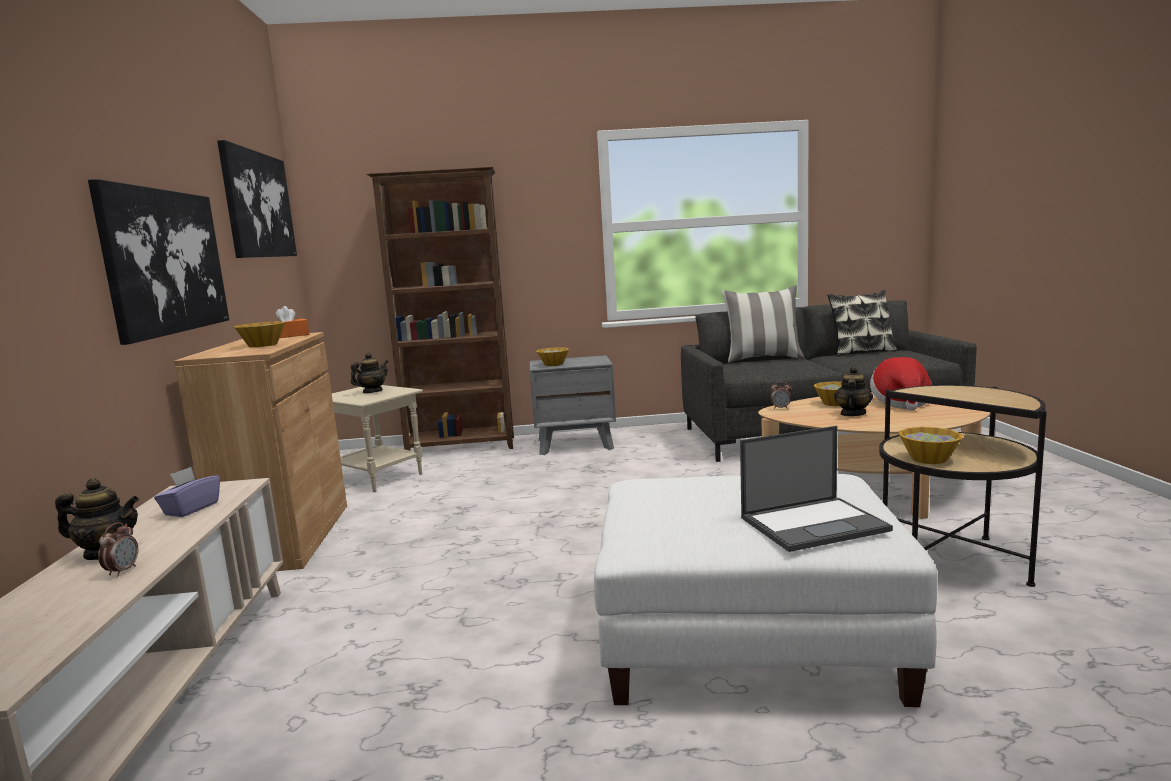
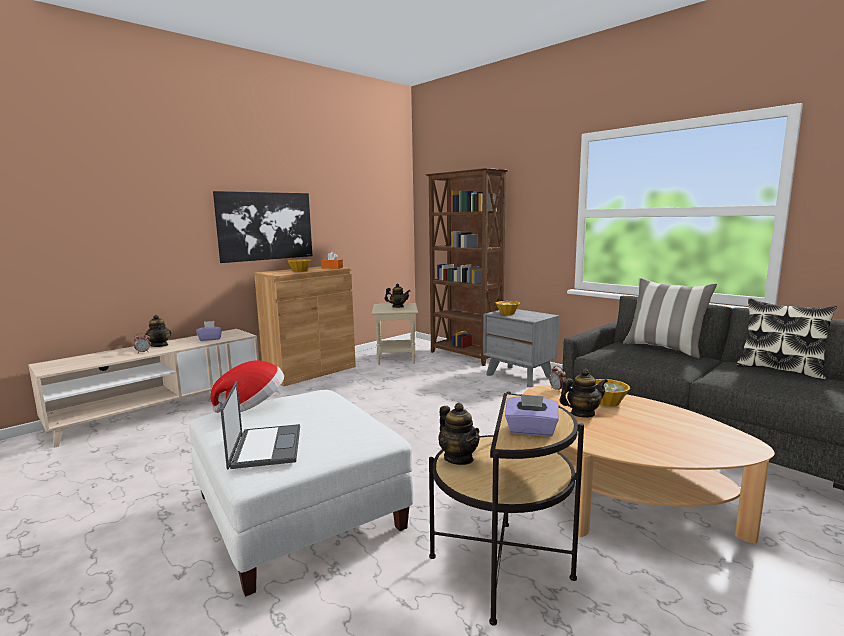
camera: 50 degrees right, 0 degrees up
(258, 205) = (367, 194): picture -> none
(814, 524) = (266, 446): laptop -> laptop turned 135 degrees counterclockwise
(900, 403) = (657, 424): hat -> hat (253, 406)
(928, 459) = (459, 458): bowl -> teapot
(999, 397) = (531, 430): none -> purple tissue box

